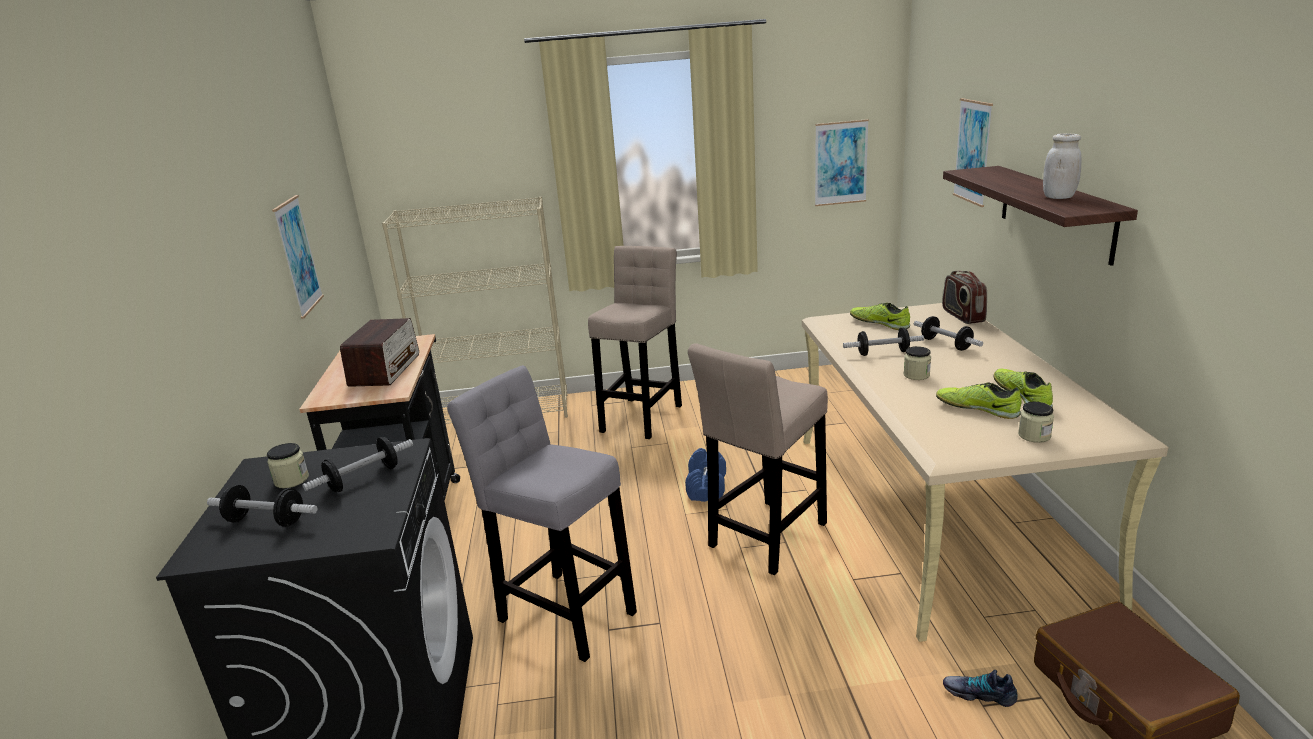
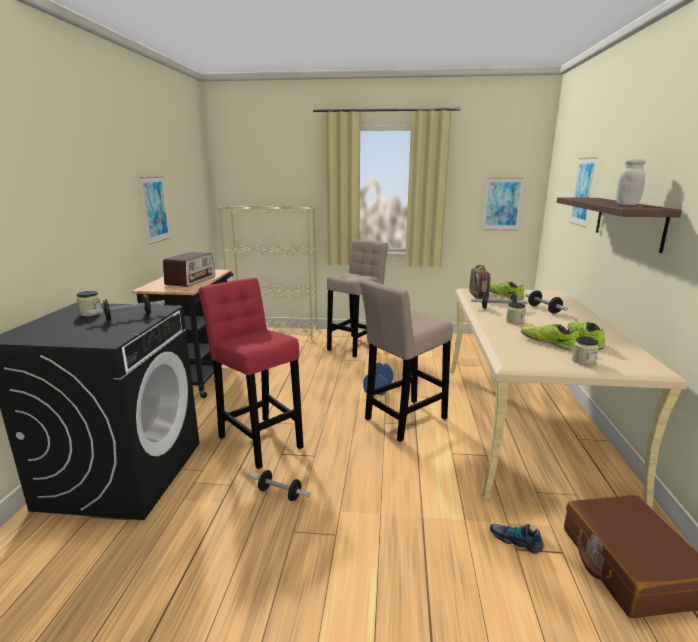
camera: 10 degrees right, 5 degrees down
(266, 521) = (59, 328): dumbbell -> dumbbell (280, 494)
(562, 612) = (258, 439): grey stool -> red stool
(962, 316) = (562, 297): radio -> radio (478, 295)

